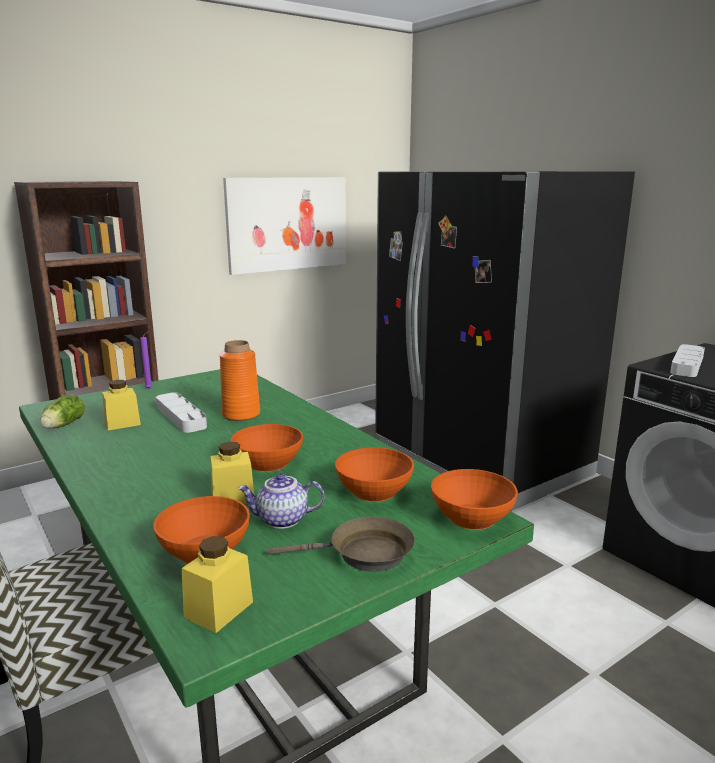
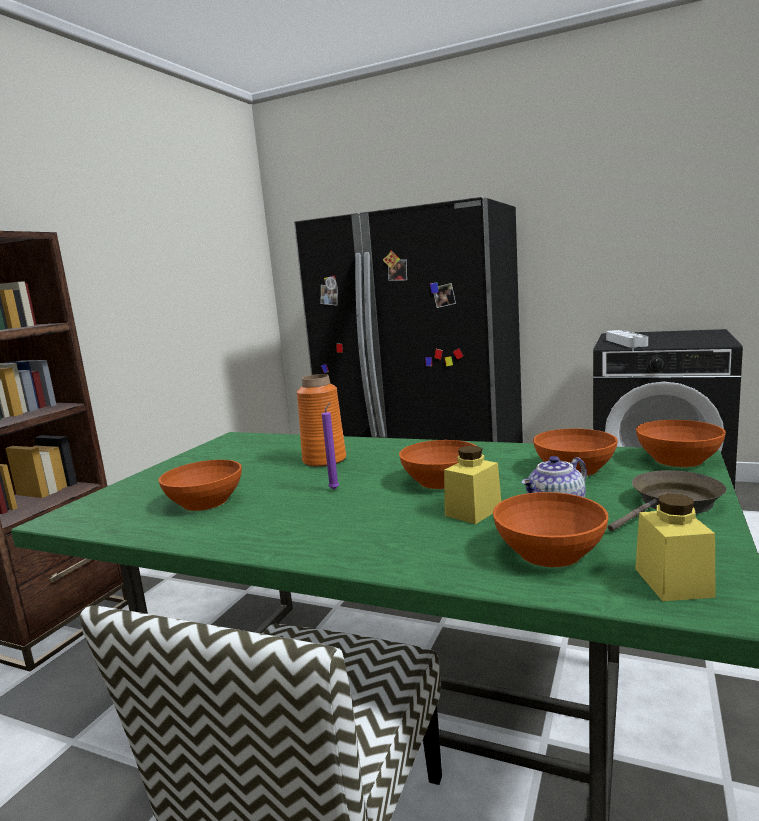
camera: 30 degrees left, 5 degrees down
(62, 425) = (127, 525): lettuce -> none
(122, 423) = (205, 501): yellow jar -> orange bowl
(150, 388) = (167, 470): purple candle -> purple candle (335, 489)
(180, 416) = (263, 478): grey tray -> none
(287, 223) = (179, 291): picture -> none

